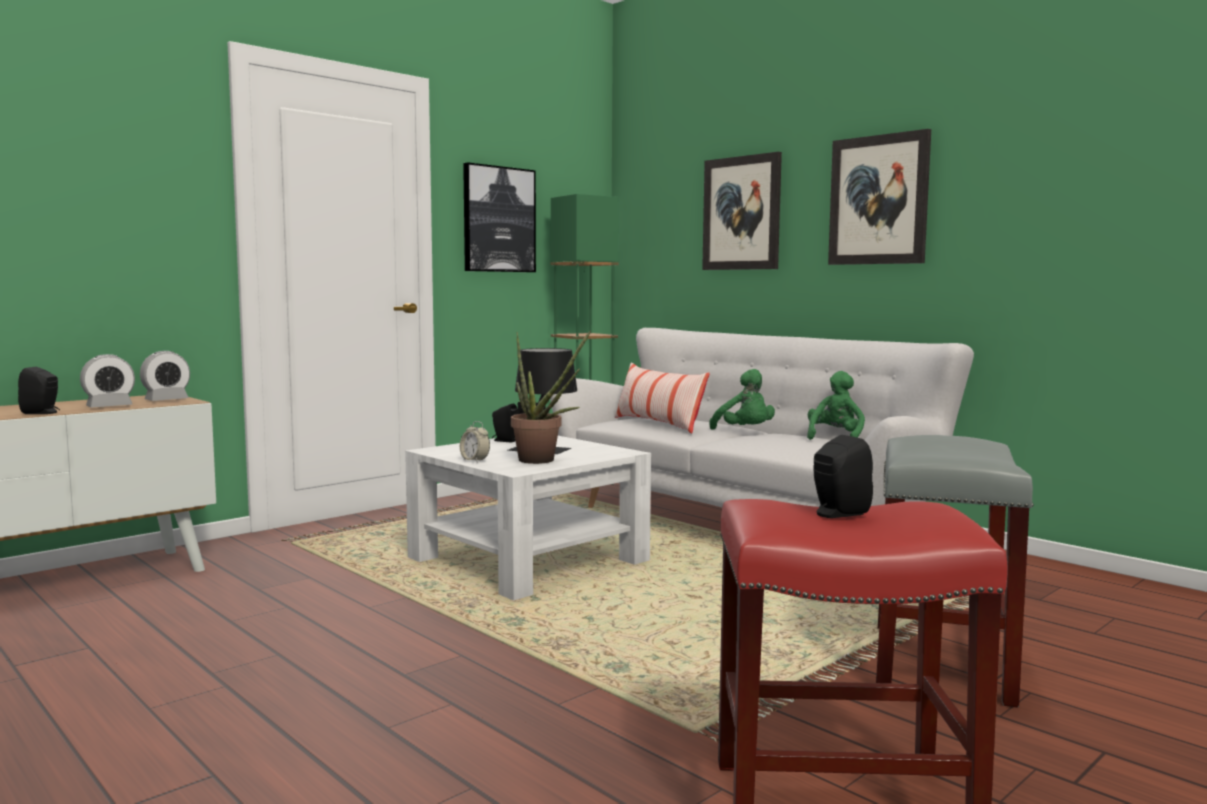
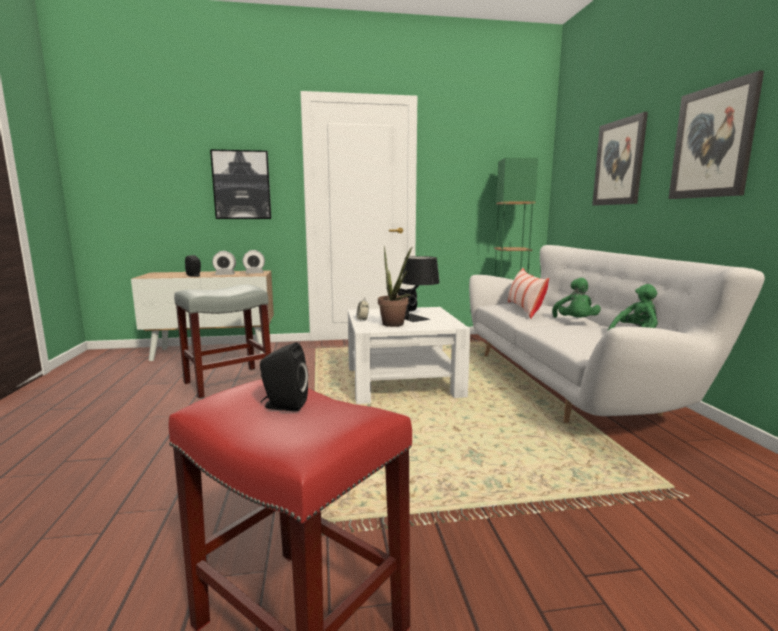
camera: 35 degrees right, 5 degrees up
(498, 219) = (462, 177): picture -> picture (242, 185)
(939, 662) = (559, 539): grey stool -> grey stool (229, 382)

